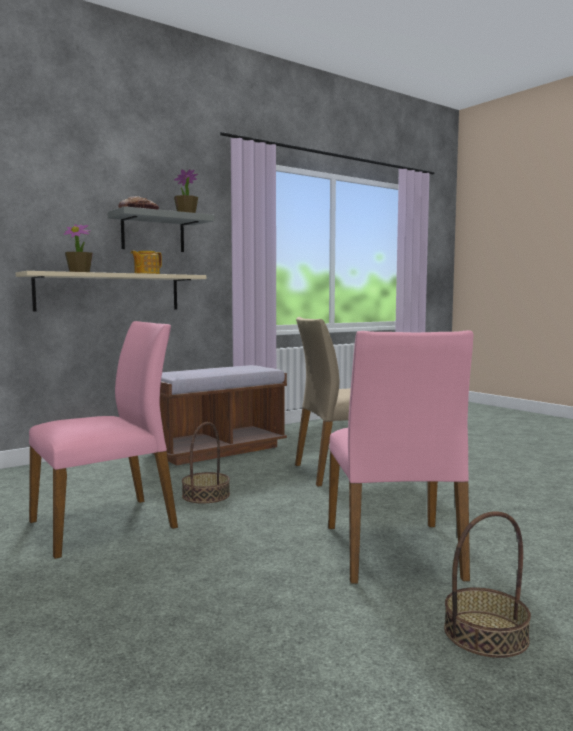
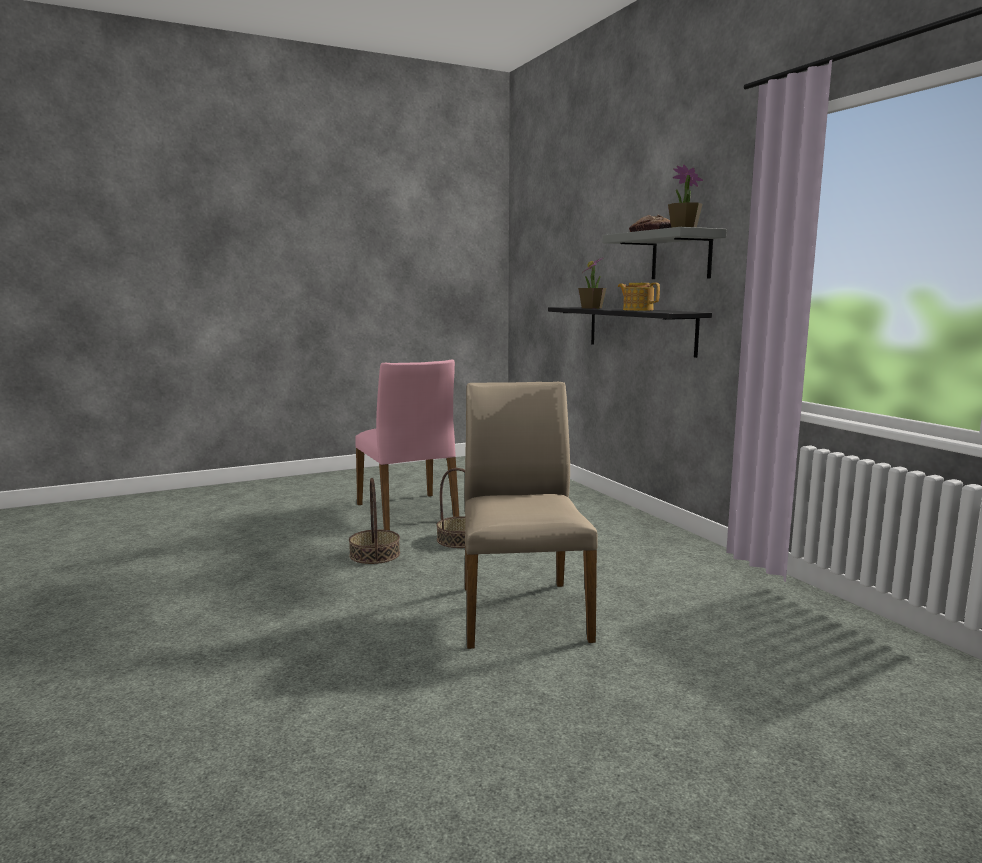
camera: 100 degrees right, 5 degrees up
(109, 292) = (640, 329): beige shelf -> black shelf
(216, 450) = (639, 547): brown bench -> none
(394, 552) = (257, 599): pink chair -> none
(485, 634) = (104, 606): basket -> basket (374, 554)

